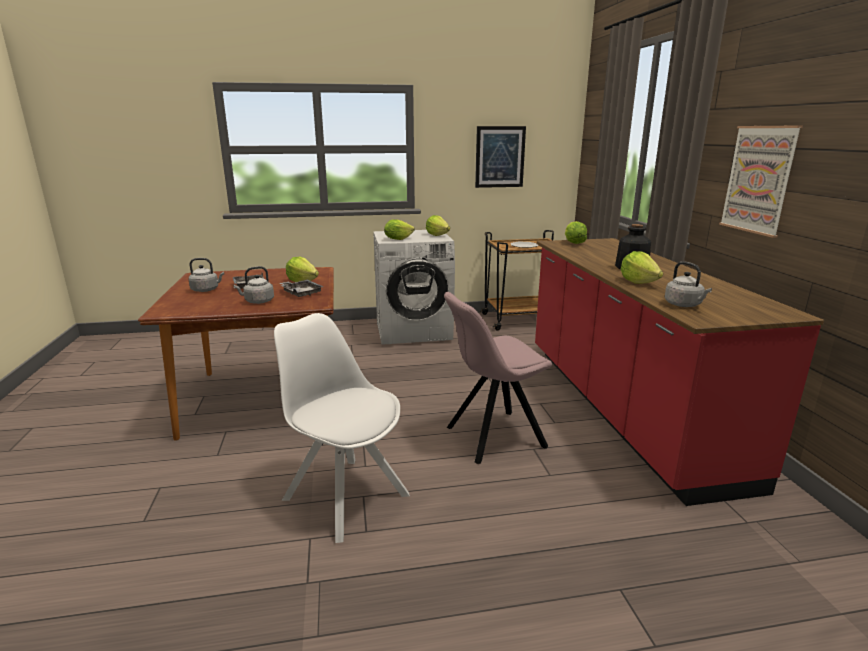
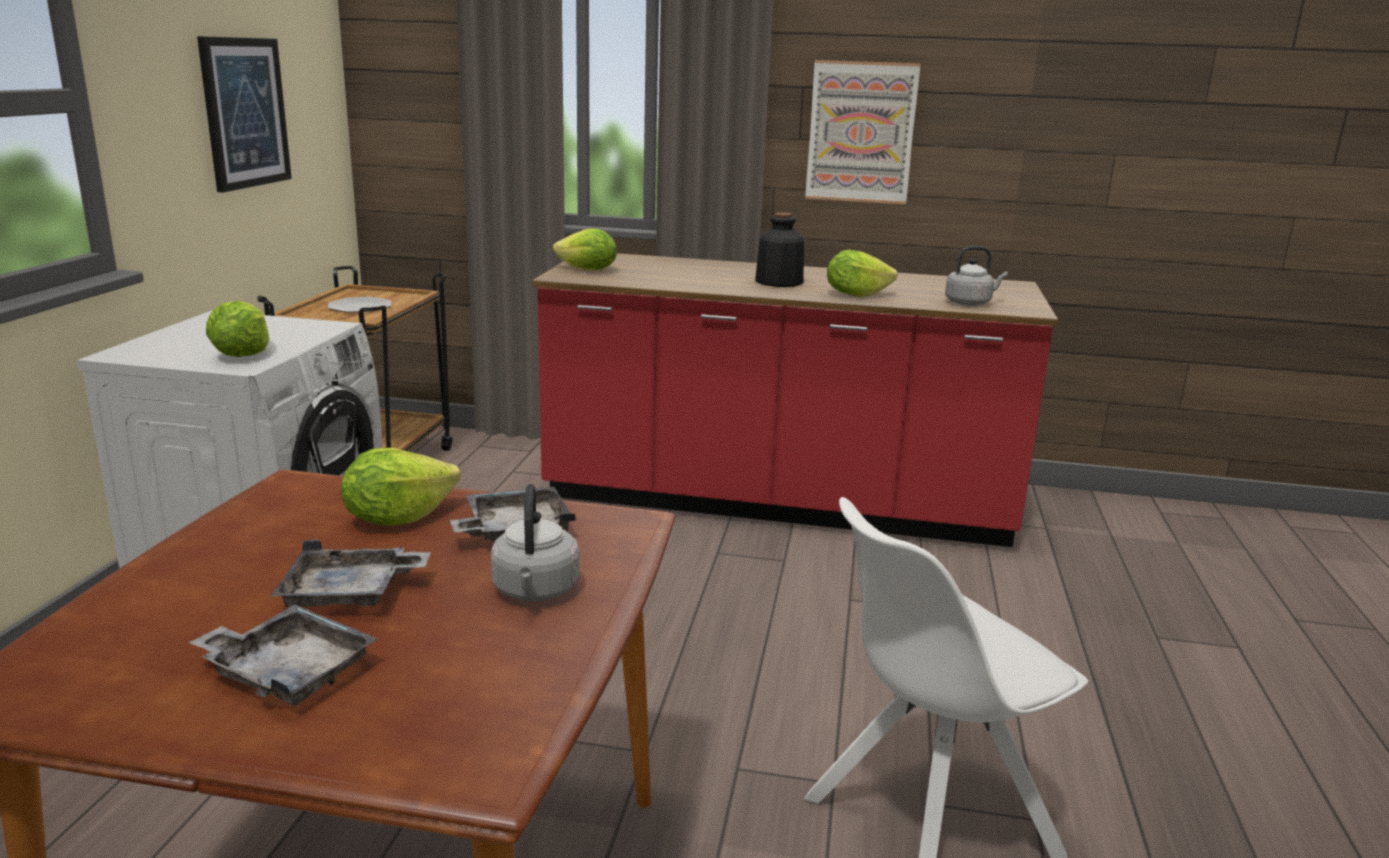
camera: 70 degrees left, 0 degrees up
(206, 290) = (288, 671): grey kettle -> grey tray
(437, 235) = (274, 322): lettuce -> none
(494, 436) = (798, 621): pink chair -> none

